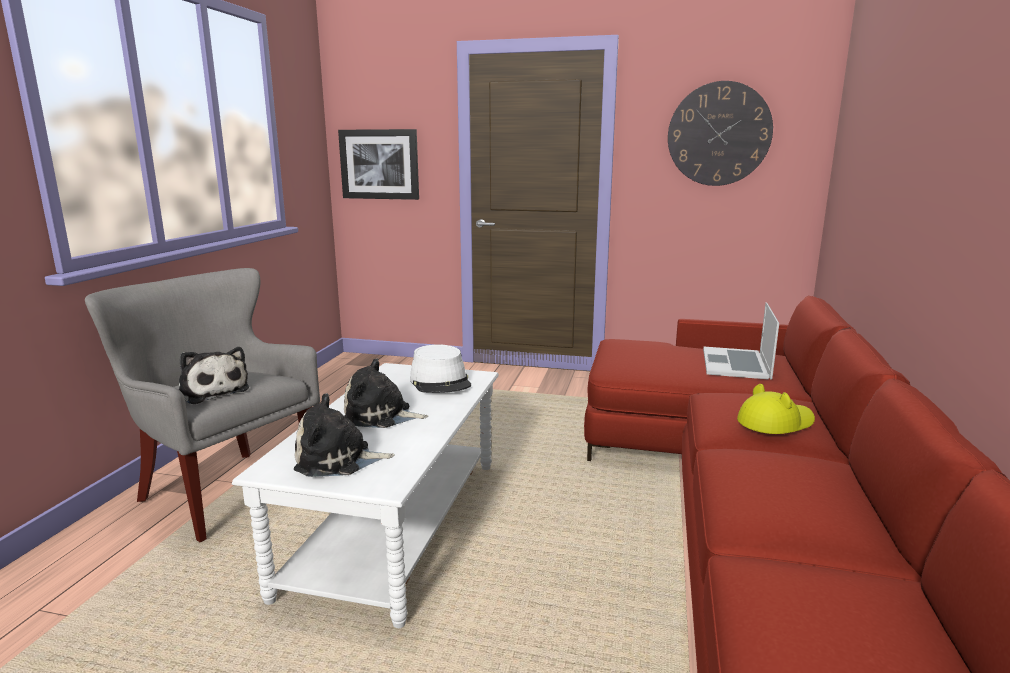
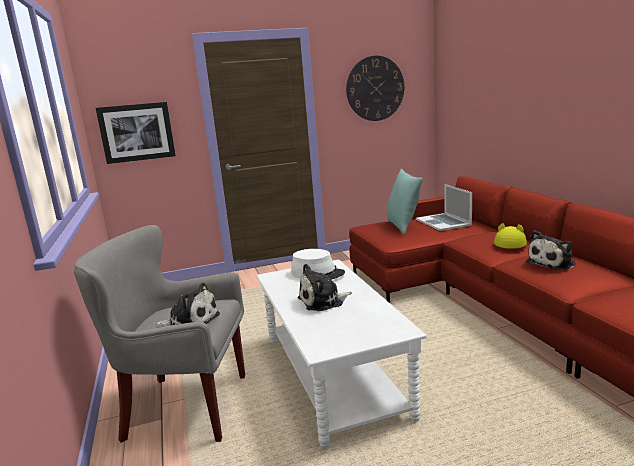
camera: 30 degrees left, 0 degrees up
(338, 460) = (350, 330): plush toy -> plush toy (553, 263)
(668, 354) = (403, 226): none -> turquoise pillow

